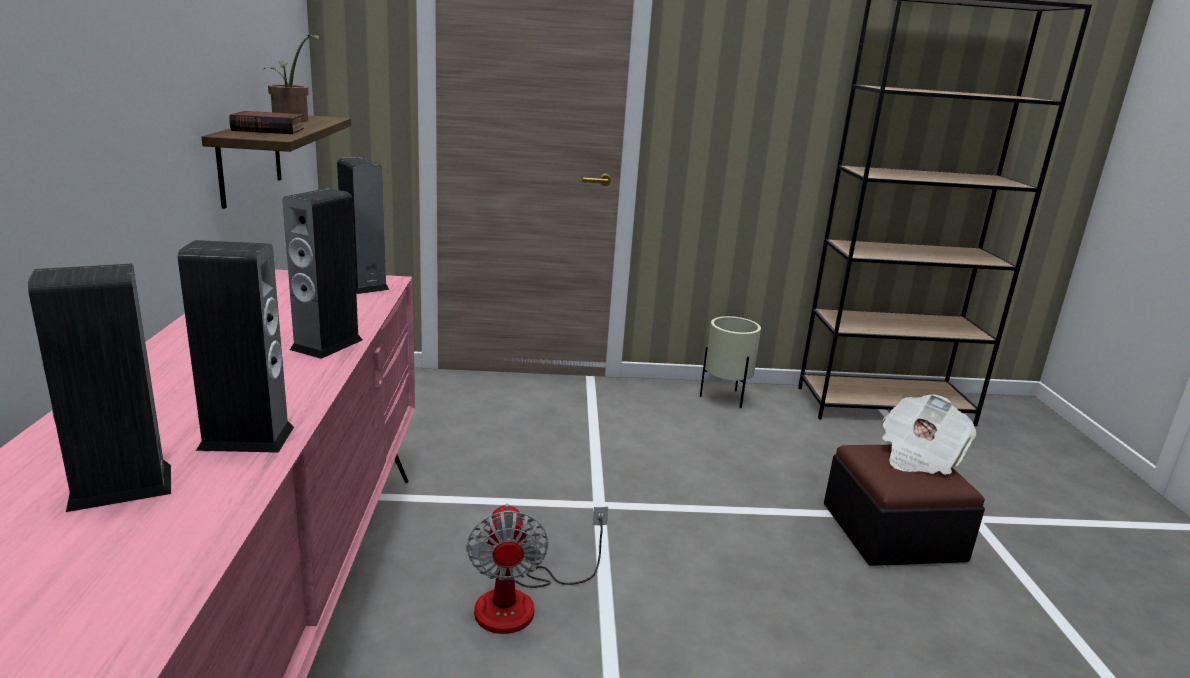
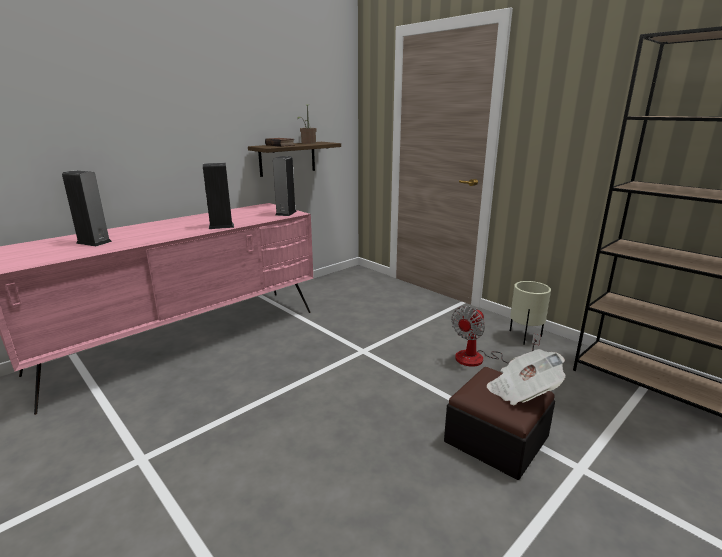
camera: 50 degrees right, 0 degrees up
(246, 438) = (138, 241): speaker -> none
(522, 601) = (273, 366): fan -> fan (480, 359)

